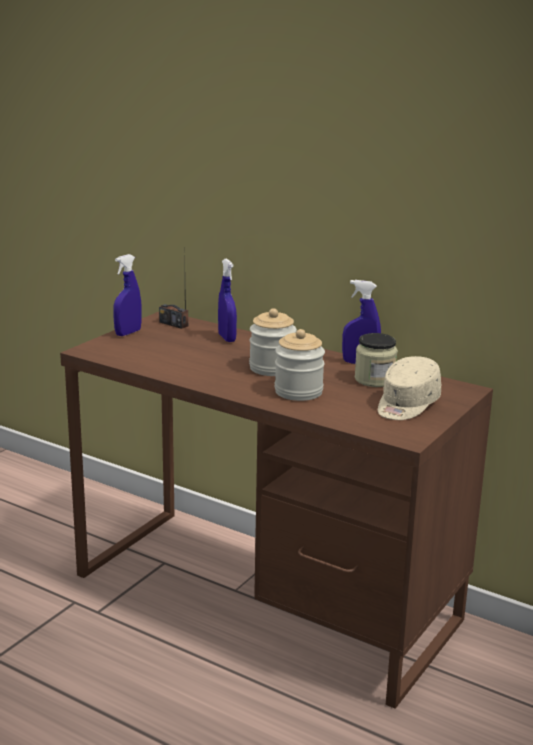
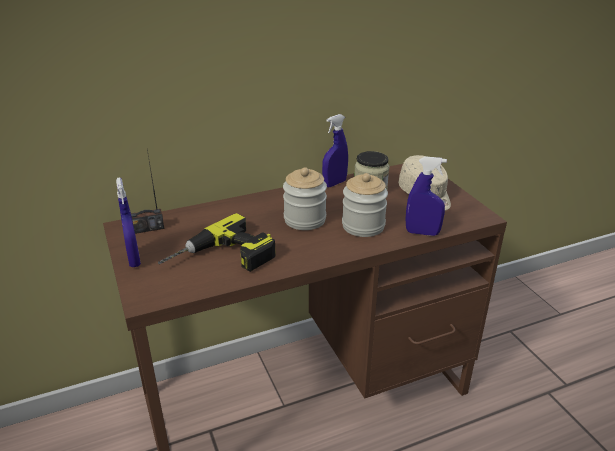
camera: 55 degrees left, 10 degrees up
(167, 357) = (221, 259): none -> power drill
(227, 338) = (216, 216): blue spray bottle -> blue spray bottle (422, 233)

